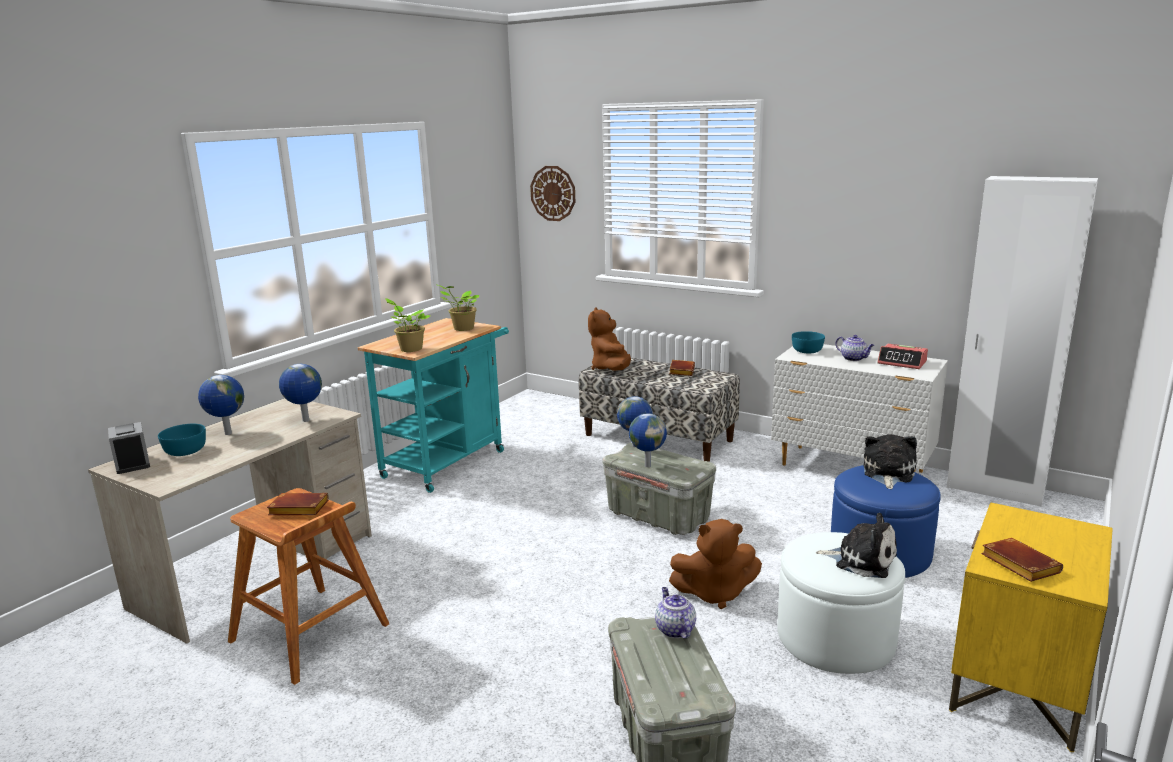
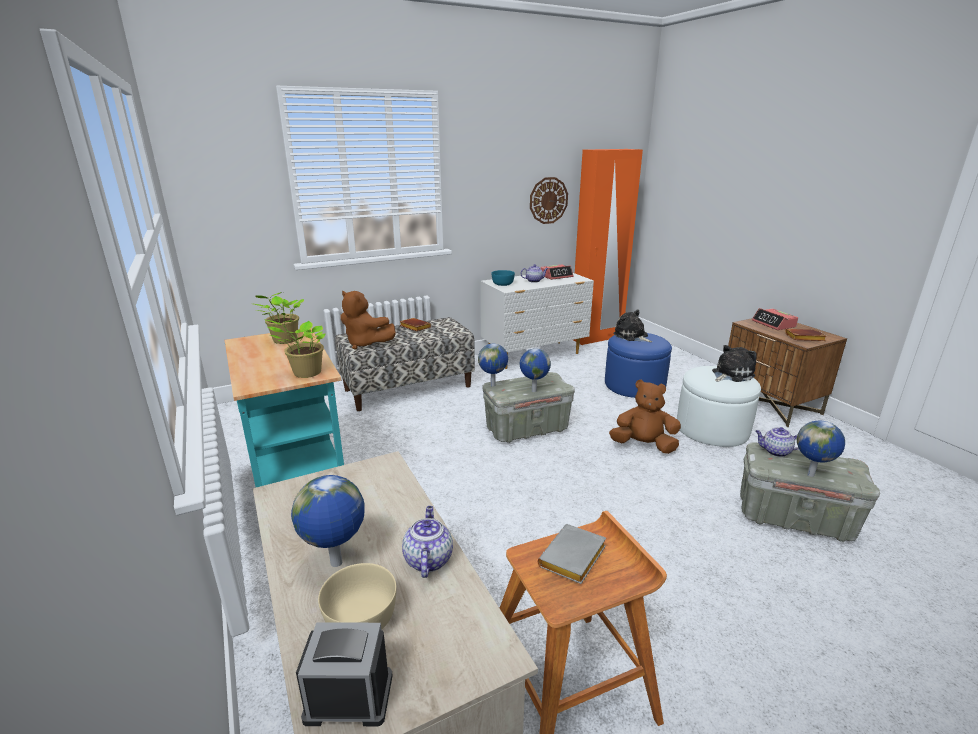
camera: 60 degrees left, 5 degrees up
(184, 451) = (361, 619): turquoise bowl -> beige bowl
(240, 451) = (427, 559): none -> teapot
(297, 510) = (573, 560): brown book -> grey book
(305, 421) = (374, 490): globe -> globe (811, 475)
(553, 193) = (221, 186): wall clock -> wall clock (548, 200)
(715, 593) = (643, 445): brown plush toy -> brown plush toy turned 105 degrees counterclockwise
(994, 490) = (596, 338): white wardrobe -> orange wardrobe
(1018, 684) = (770, 404): yellow nightstand -> brown nightstand
(1049, 534) = (773, 324): none -> alarm clock

